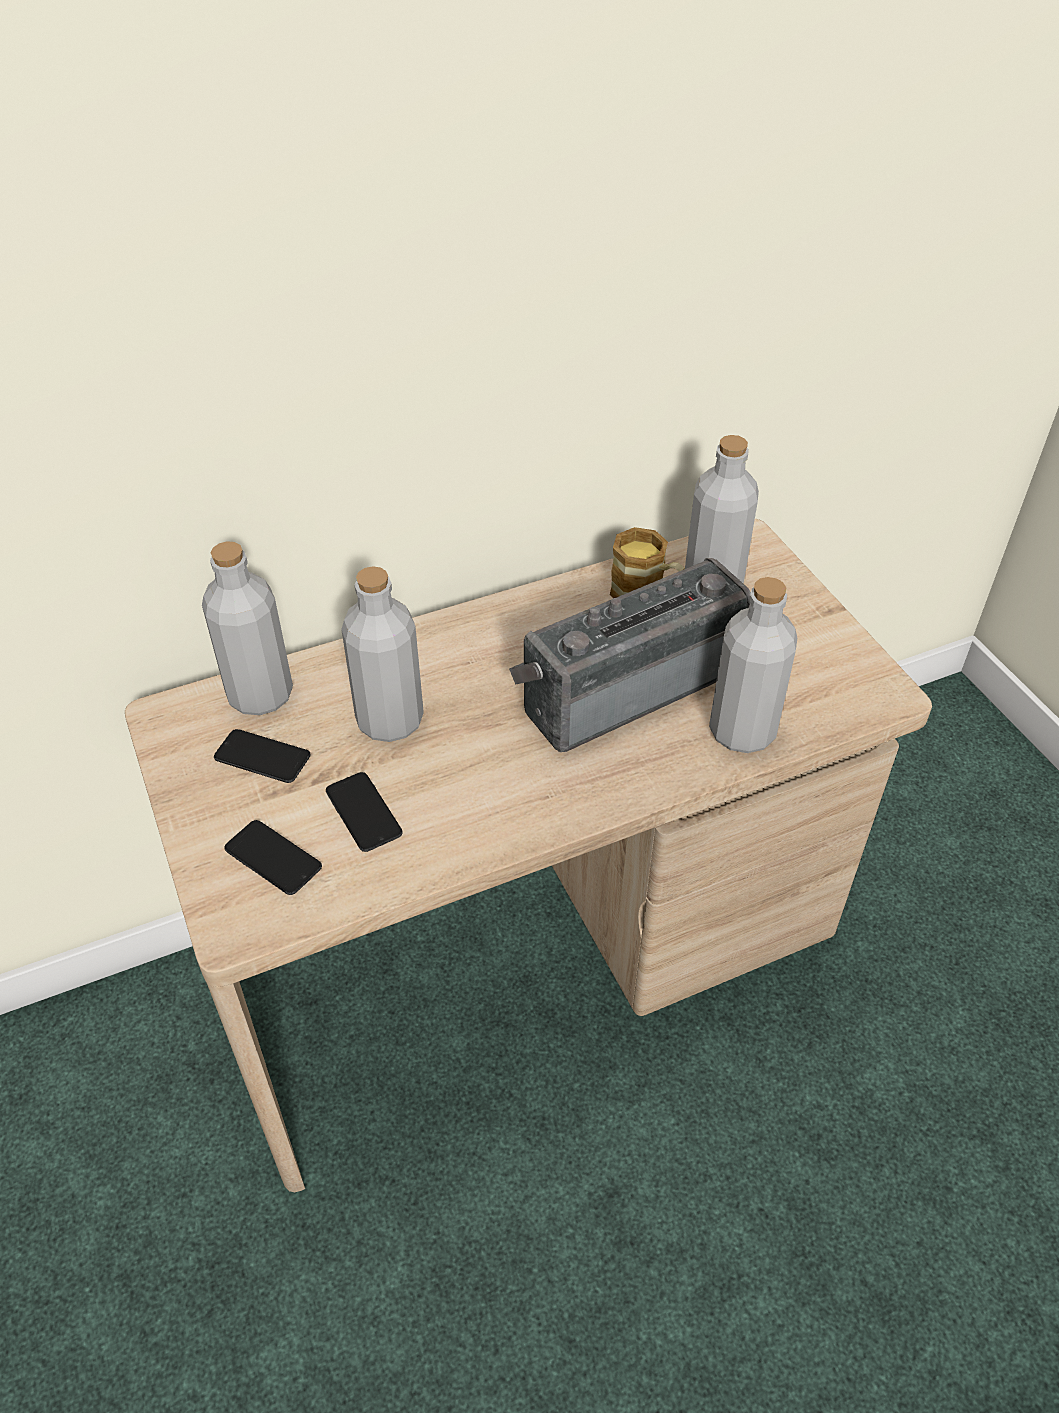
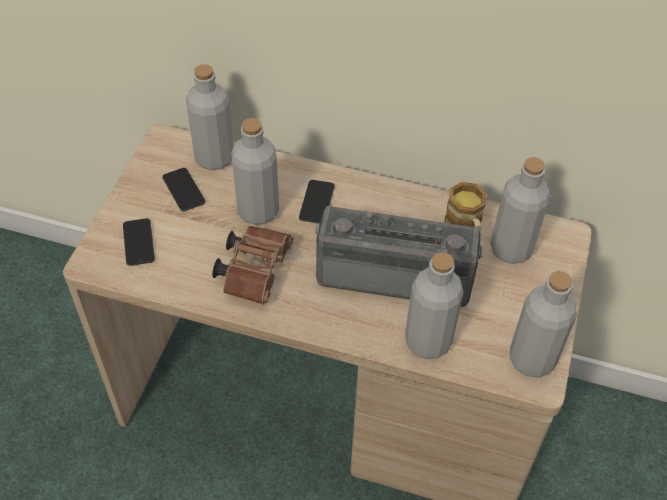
camera: 40 degrees right, 5 degrees up
(363, 812) = (198, 249): phone -> phone (316, 202)
(465, 788) = (255, 270): none -> brown binoculars
(856, 678) = (532, 359): none -> grey bottle

